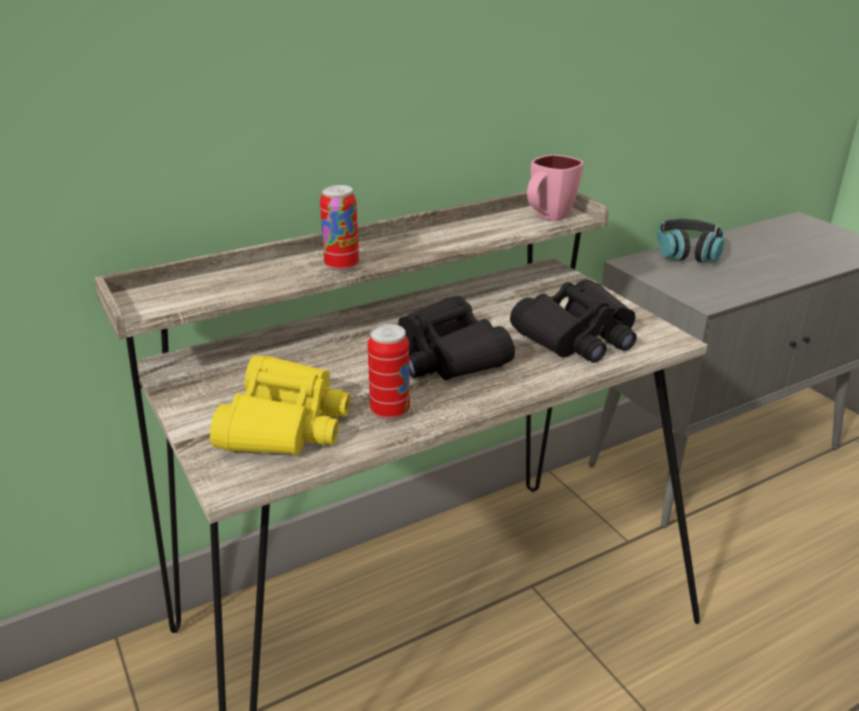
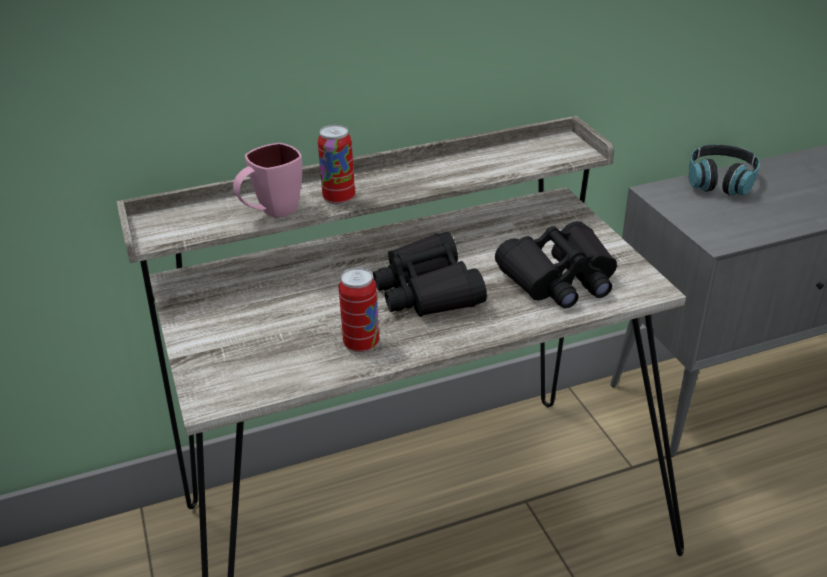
camera: 10 degrees right, 5 degrees up
(285, 424) = (267, 349): yellow binoculars -> none
(547, 218) = (553, 153): pink mug -> pink mug (271, 213)

